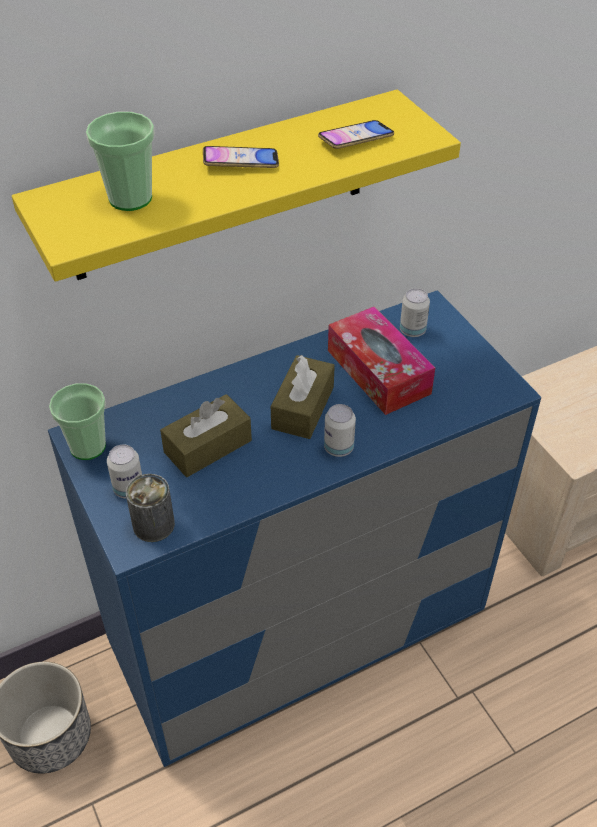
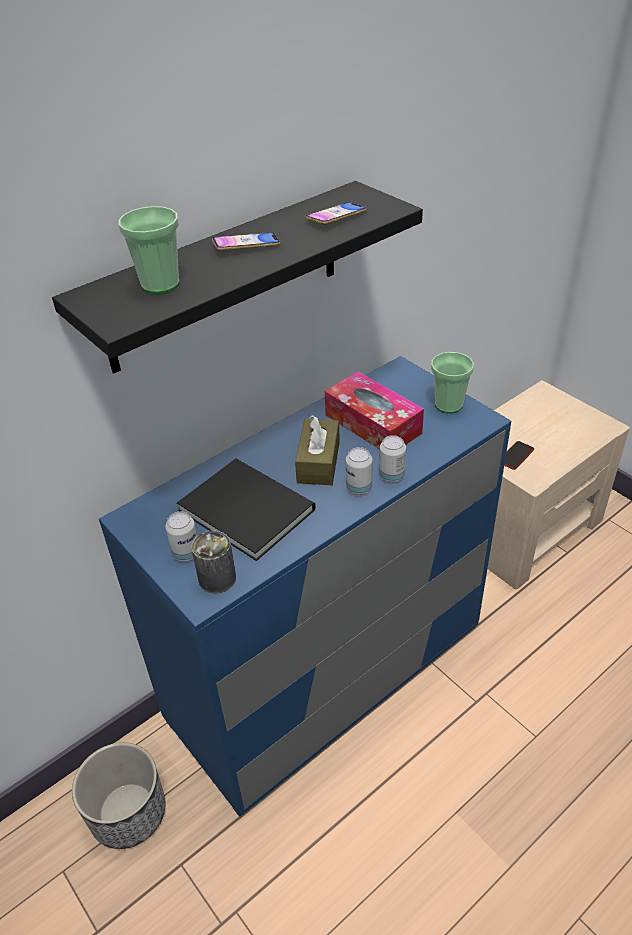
camera: 10 degrees left, 5 degrees down
(87, 446) = (139, 526): cup -> cup (448, 405)
(208, 446) = (246, 506): brown tissue box -> black book
(221, 187) = (225, 277): yellow shelf -> black shelf
(412, 331) = (390, 388): can -> can (392, 476)
(566, 424) = (516, 456): none -> phone

